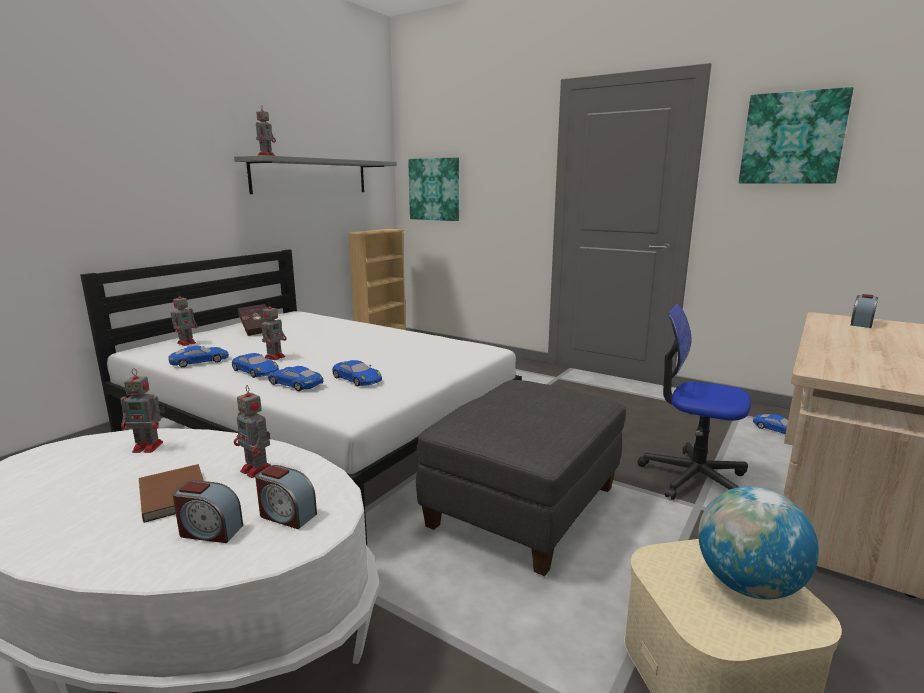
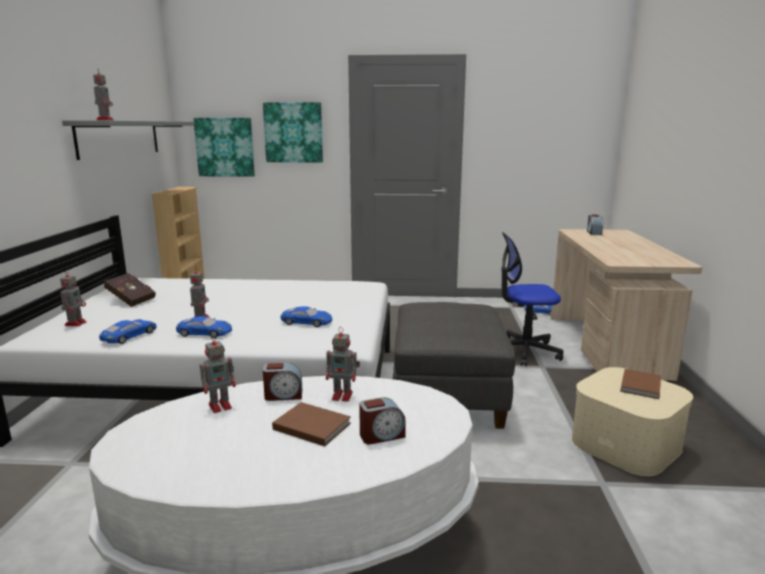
camera: 30 degrees left, 0 degrees up
(286, 515) = (414, 413): alarm clock -> alarm clock (283, 395)
(295, 383) = (263, 335): blue toy car -> none
(747, 585) = (639, 386): globe -> brown book
(792, 138) = (523, 111): picture -> picture (293, 132)

